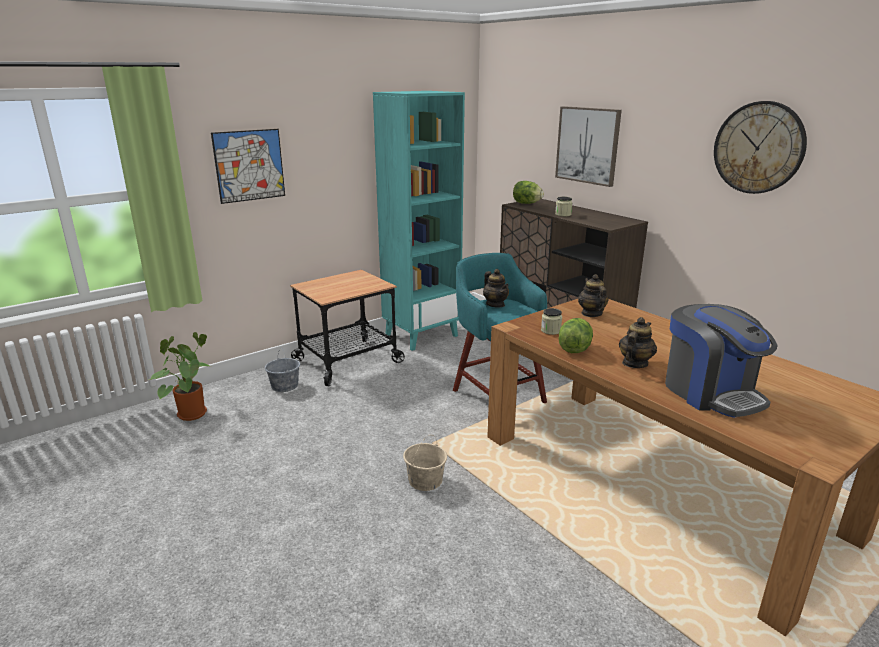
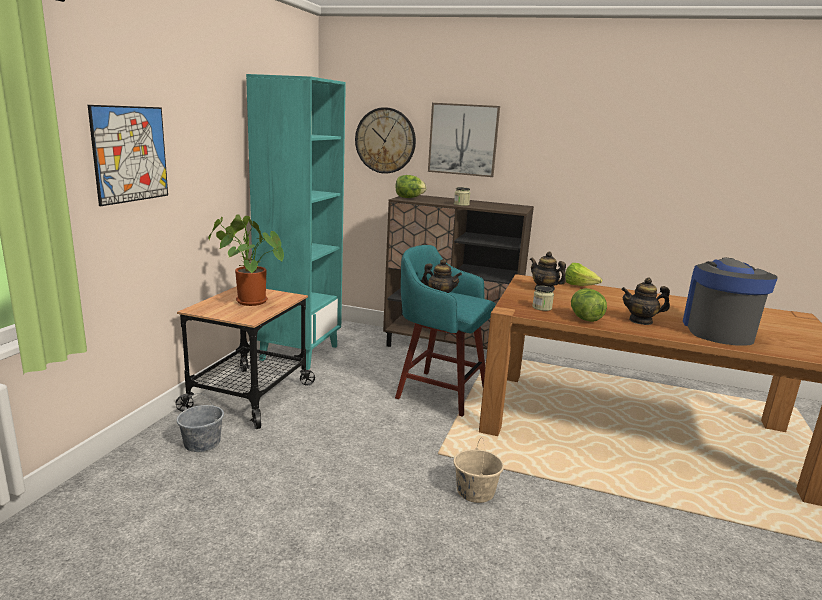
camera: 35 degrees left, 5 degrees down
(190, 413) = (101, 515): potted plant -> potted plant (248, 301)
(634, 363) = (641, 321): teapot -> teapot turned 90 degrees counterclockwise
(641, 316) = (579, 286): none -> lettuce
(711, 392) = (718, 331): coffee machine -> coffee machine turned 105 degrees counterclockwise
(758, 148) = (634, 137): wall clock -> wall clock (385, 140)

